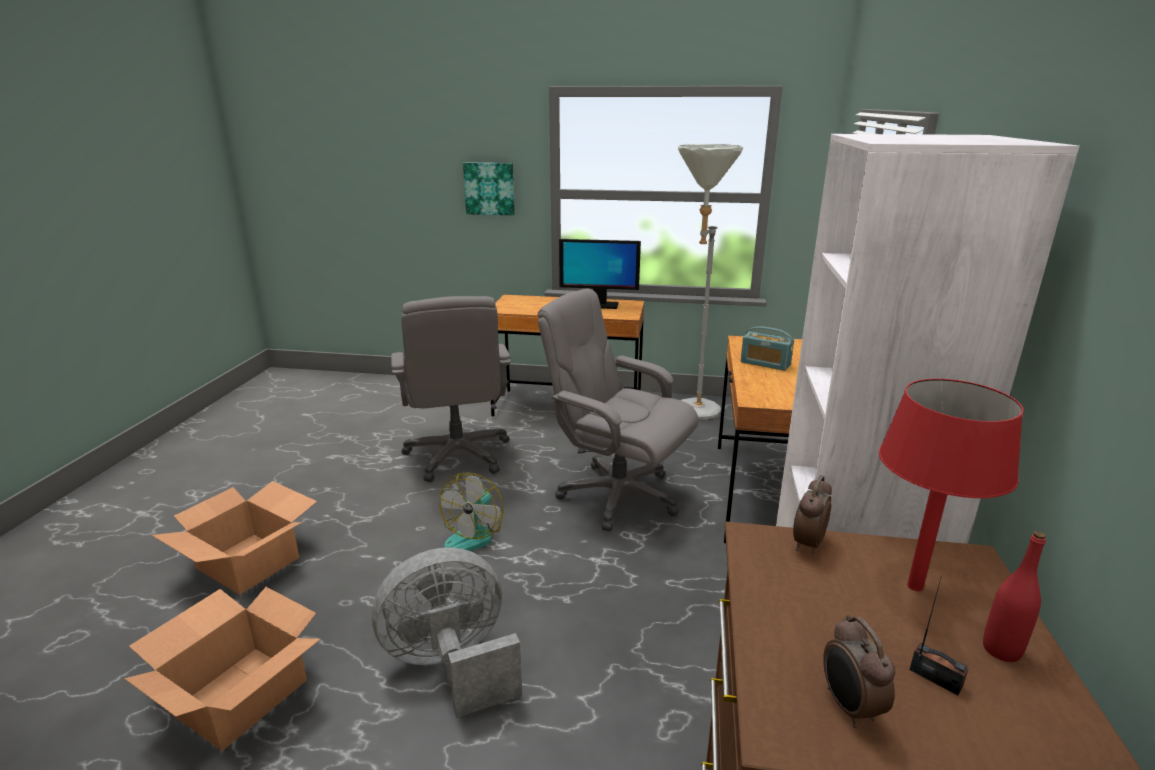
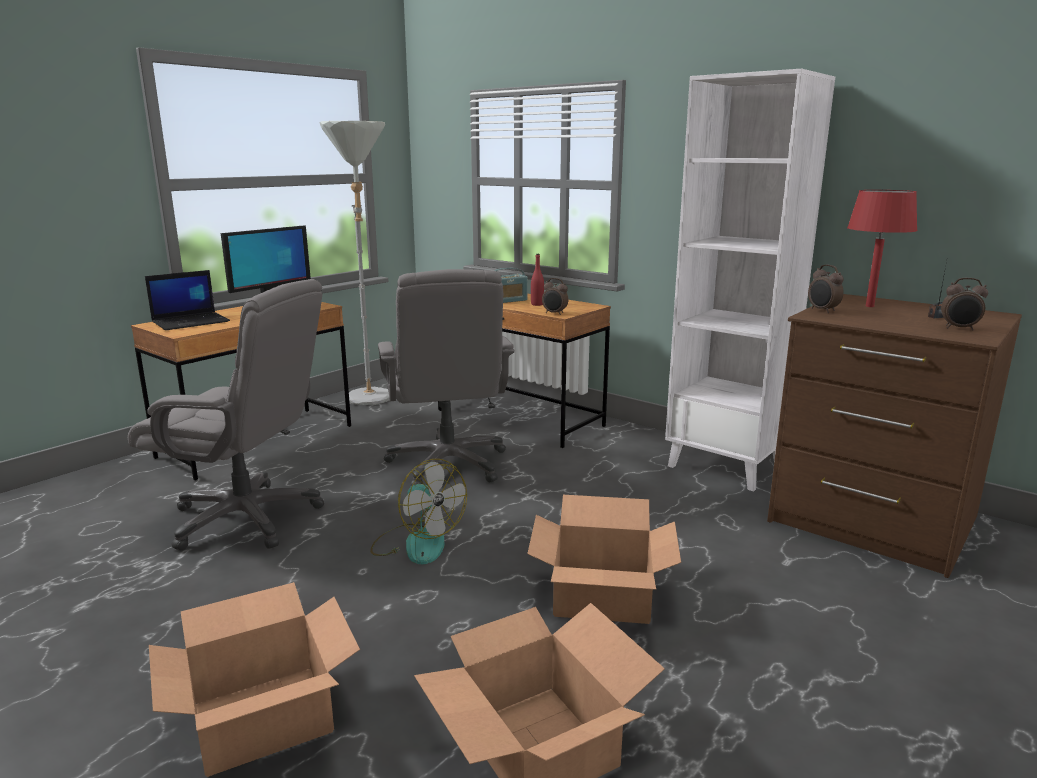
camera: 60 degrees left, 5 degrees down
(452, 666) = (602, 596): grey fan -> cardboard box
(490, 188) = (69, 183): picture -> none
(529, 302) = (191, 322): none -> laptop
(617, 495) = (448, 464): grey office chair -> grey office chair turned 75 degrees counterclockwise
(751, 396) = (554, 313): none -> alarm clock
(1001, 650) = (921, 307): red bottle -> red bottle (537, 304)

